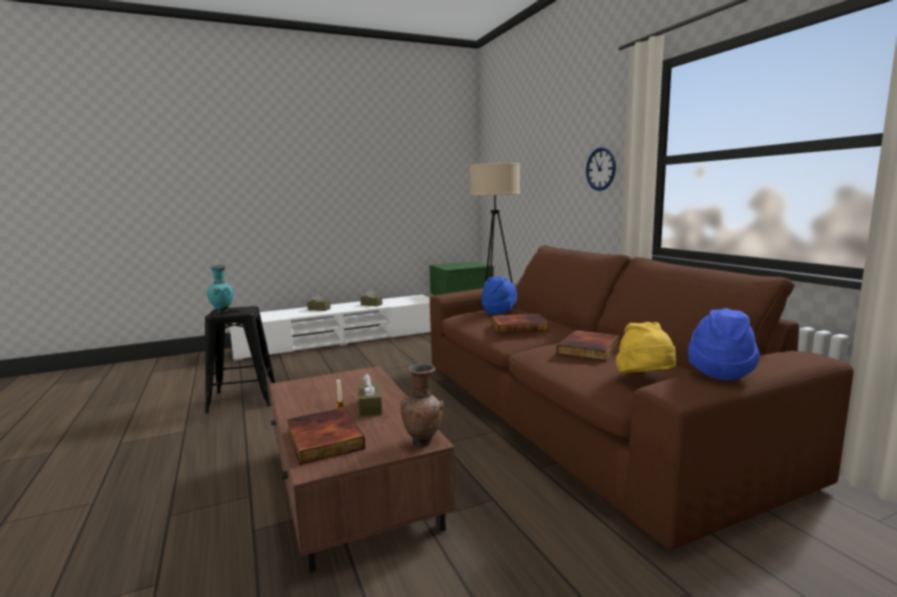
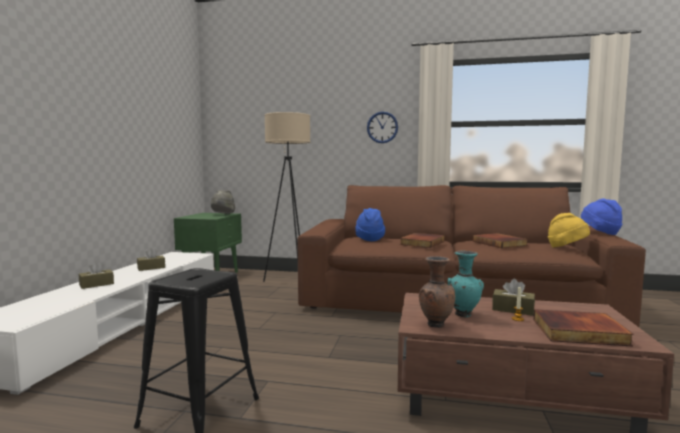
camera: 55 degrees left, 5 degrees down
(223, 312) = (188, 280): turquoise vase -> turquoise vase (463, 314)
(424, 442) = (598, 309): brown vase -> brown vase (435, 325)
(473, 265) = (223, 214): none -> grey hat

